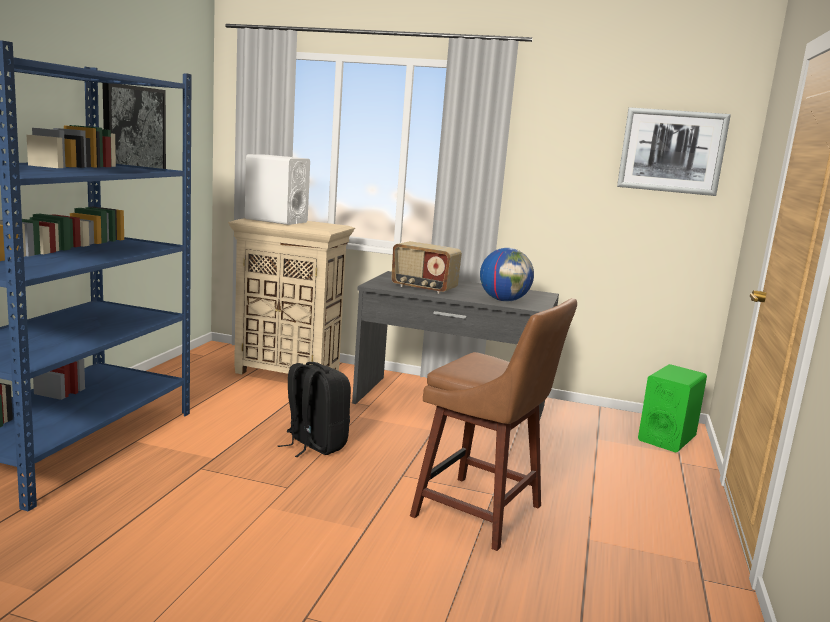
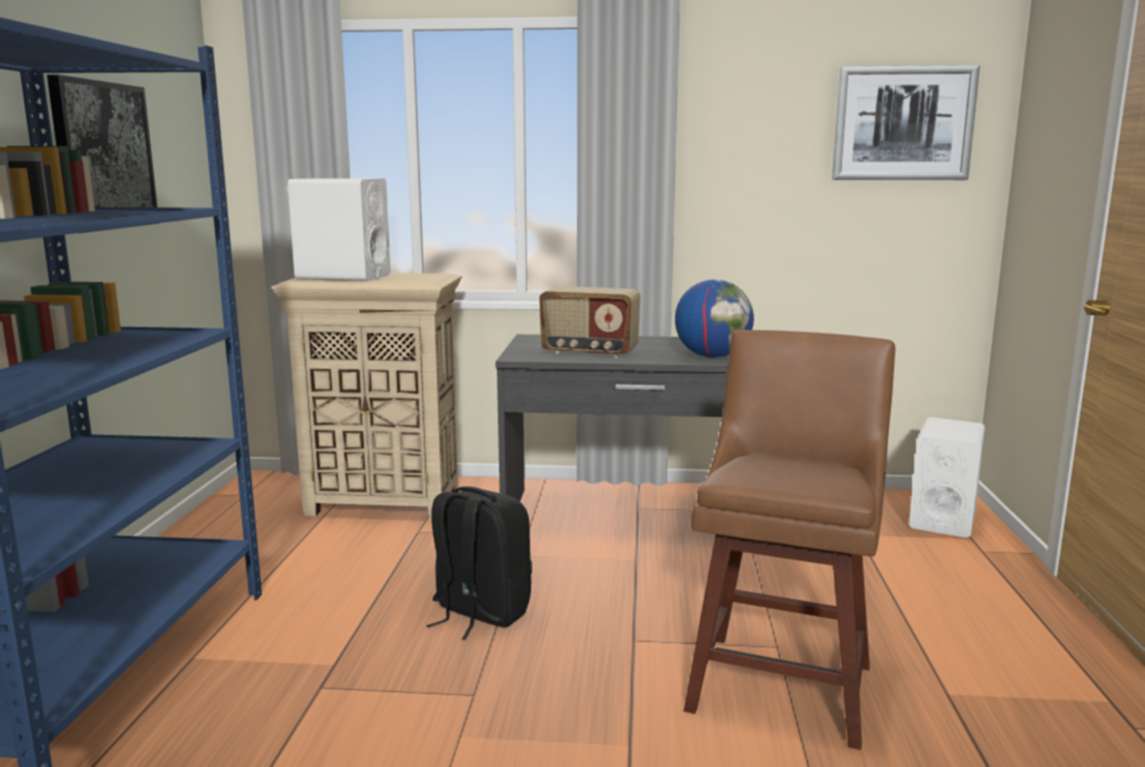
camera: 10 degrees left, 0 degrees up
(483, 513) = (783, 681): brown chair -> brown chair turned 90 degrees counterclockwise
(666, 438) = (942, 519): green speaker -> white speaker

